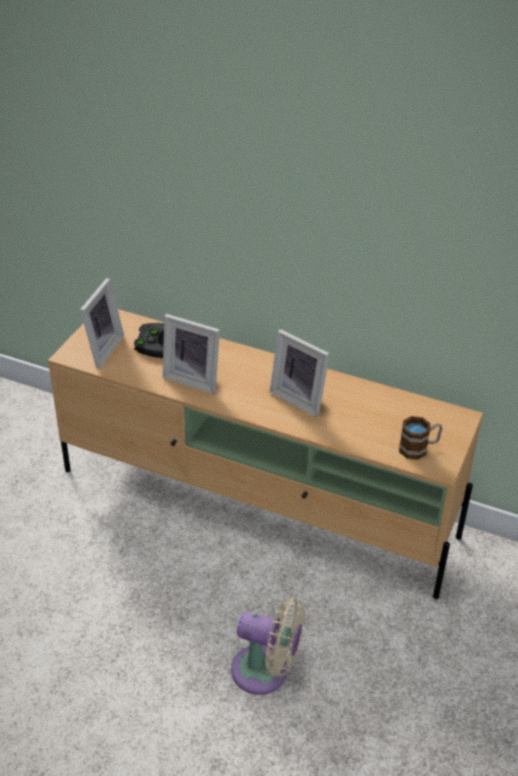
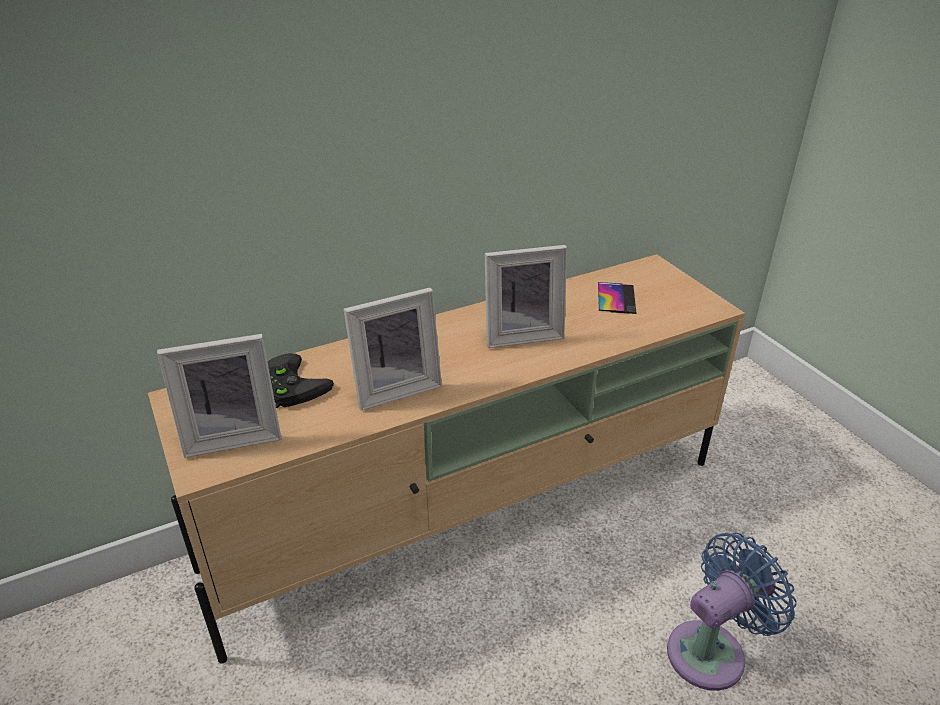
camera: 50 degrees left, 5 degrees down
(100, 349) = (232, 436): picture frame -> picture frame turned 105 degrees clockwise
(266, 672) = (712, 650): beige fan -> blue fan
(393, 418) = (616, 298): none -> phone
(418, 448) = (674, 305): mug -> none

